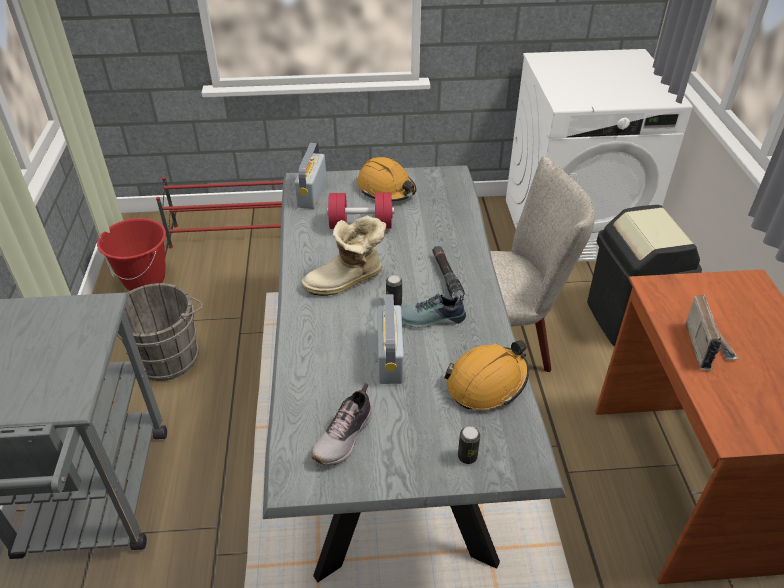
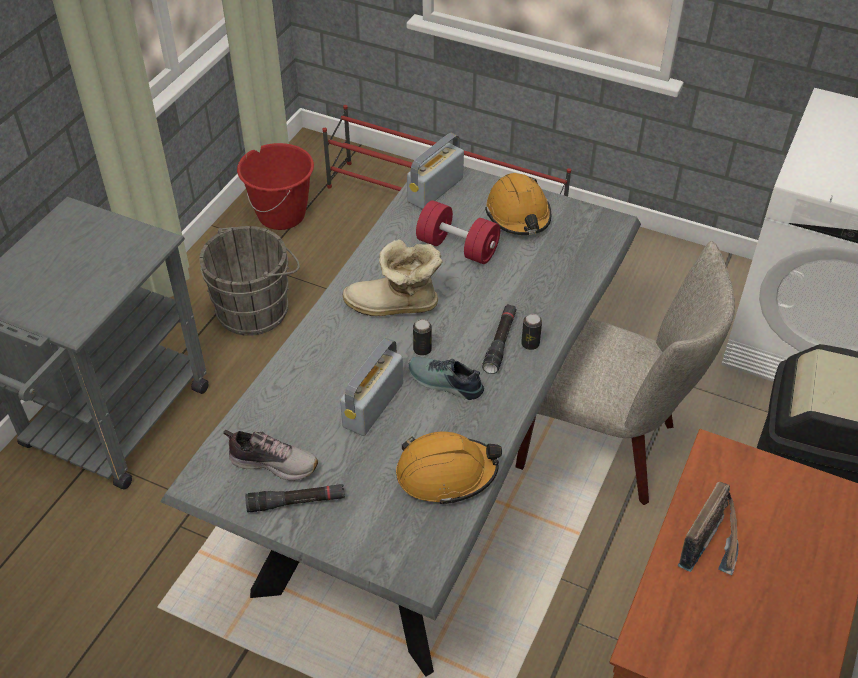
camera: 30 degrees right, 5 degrees up
(345, 437) = (273, 462): shoe -> shoe turned 135 degrees counterclockwise
(389, 459) = (296, 502): none -> black flashlight
(467, 456) = (367, 535): can -> can (530, 344)

